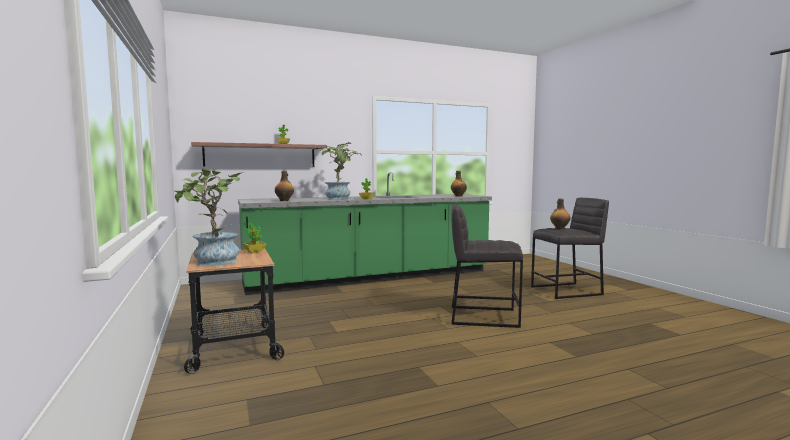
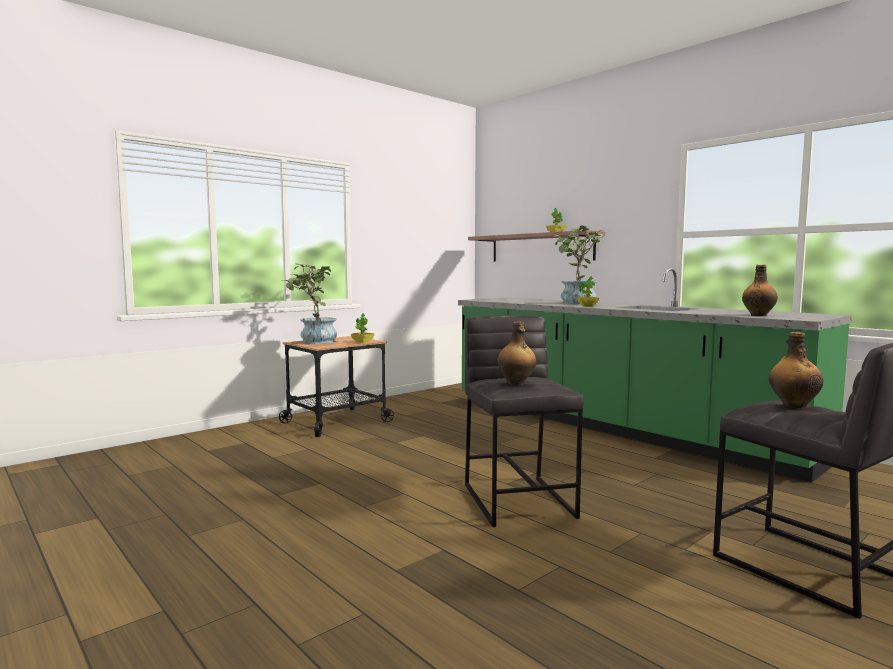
camera: 70 degrees right, 0 degrees up
(284, 200) = (507, 301): bottle -> bottle (516, 383)

